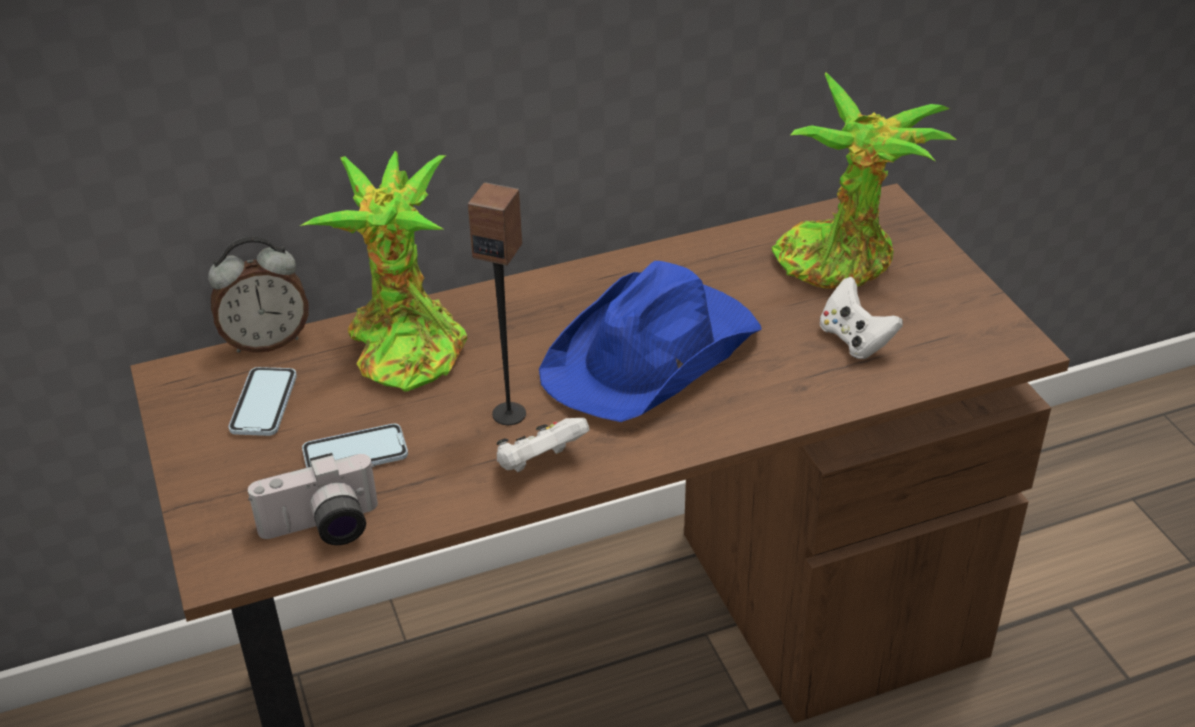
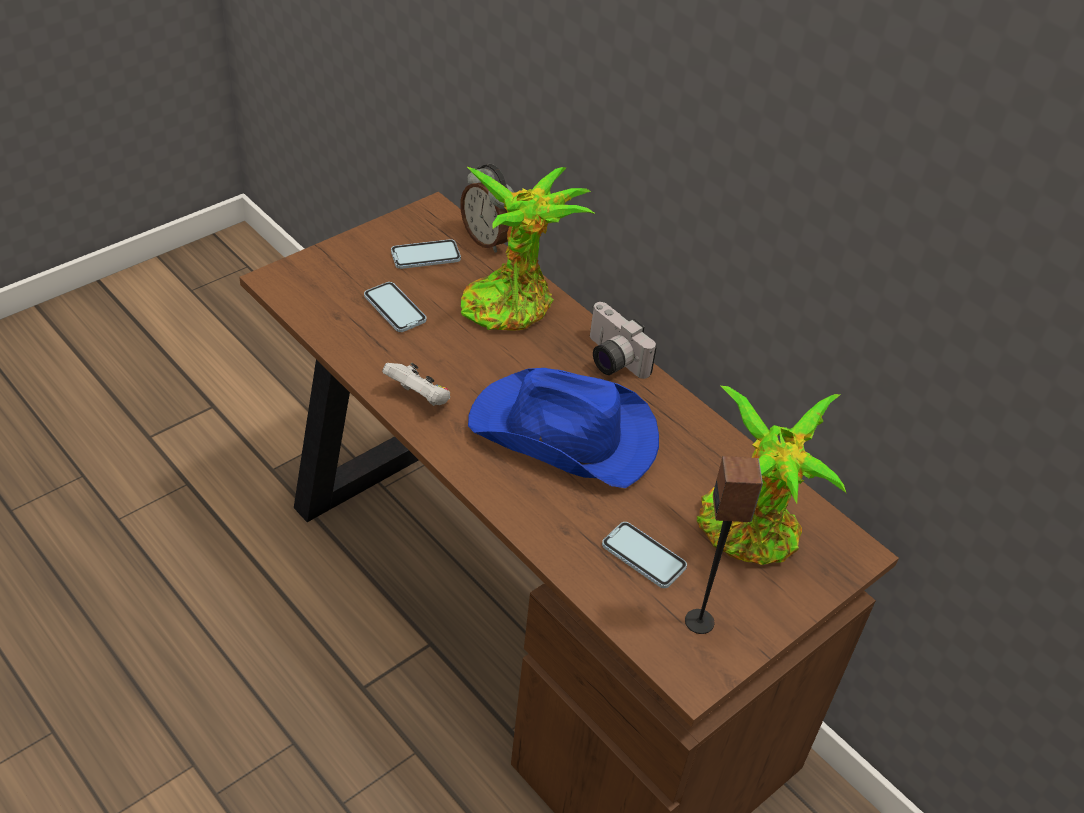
camera: 65 degrees right, 5 degrees up
(322, 529) = (321, 313): camera -> camera (610, 359)
(509, 413) = (464, 371): speaker -> speaker (700, 621)
(854, 340) = (643, 556): white game controller -> phone

